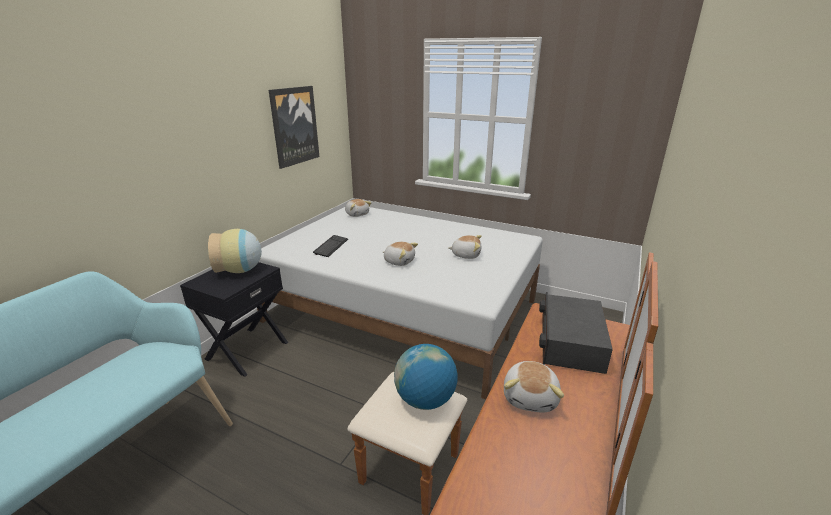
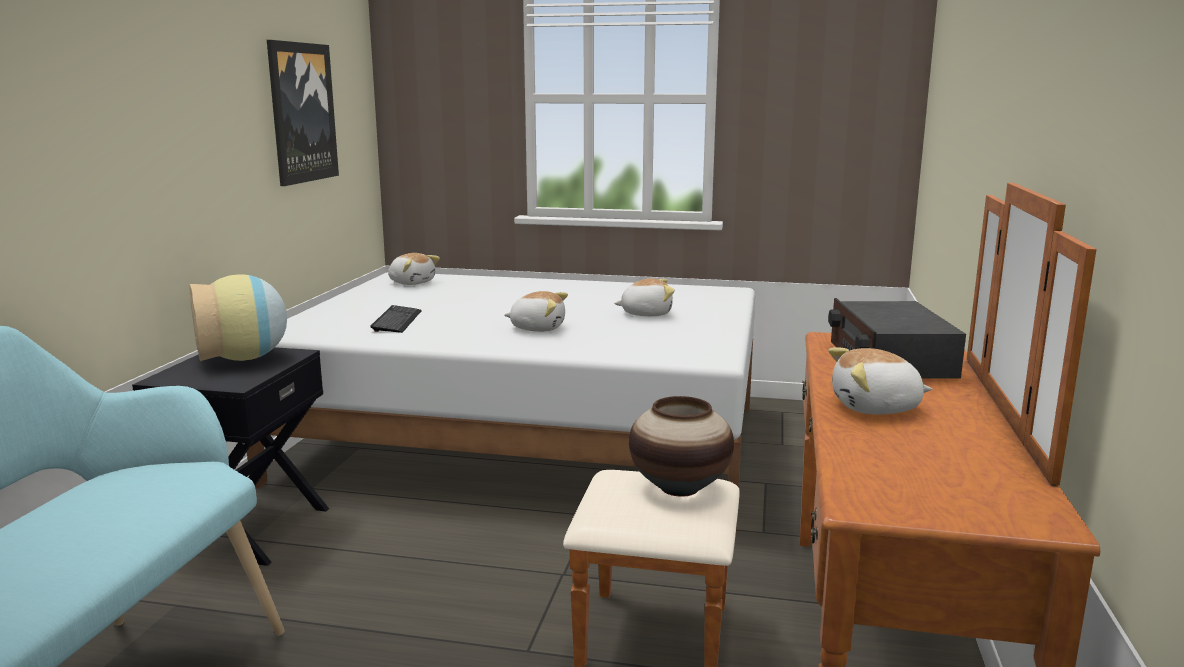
camera: 15 degrees left, 10 degrees down
(425, 400) = (679, 488): globe -> vase
(531, 397) = (876, 408): plush toy -> plush toy turned 90 degrees clockwise

